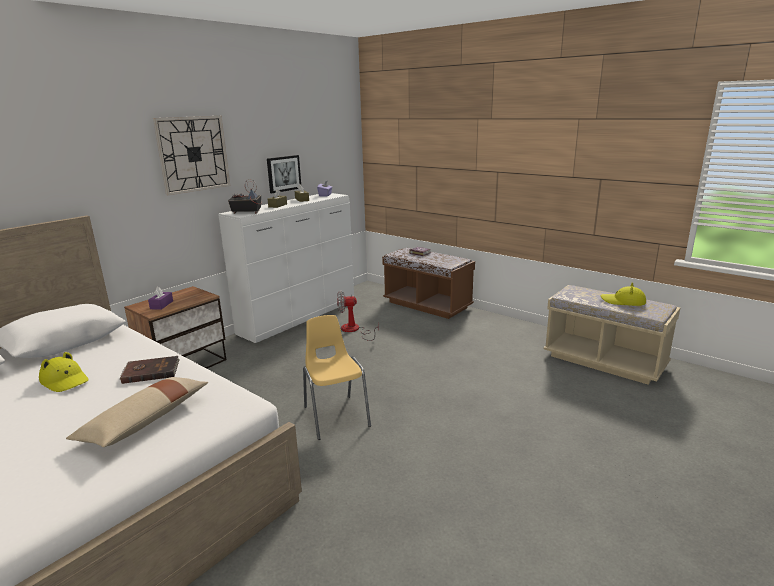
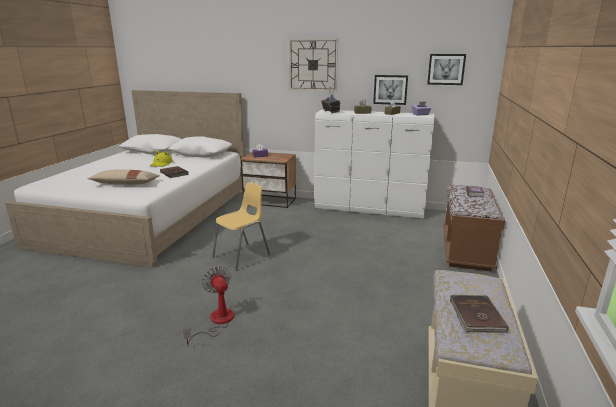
camera: 65 degrees right, 0 degrees up
(325, 144) = (446, 69): none -> picture
(354, 330) = (372, 232): fan -> fan (217, 322)
(623, 301) = (476, 316): yellow hat -> brown book

